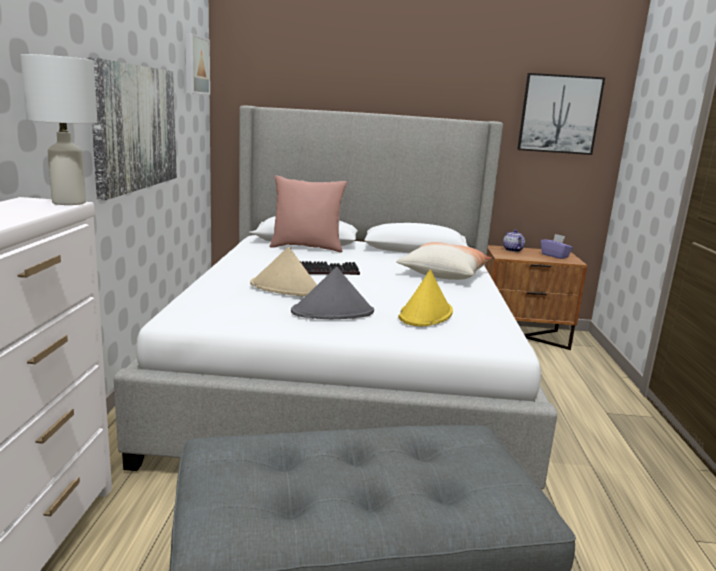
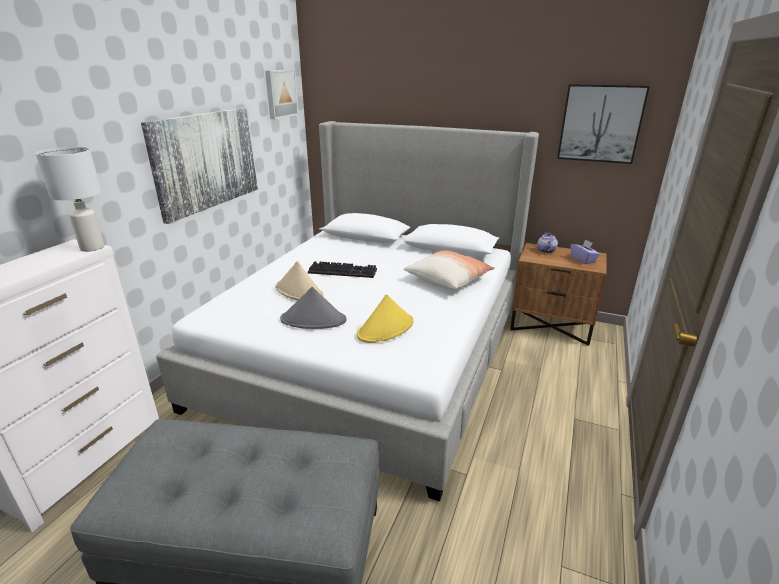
camera: 20 degrees right, 10 degrees up
(306, 247) = (360, 243): pink pillow -> none

